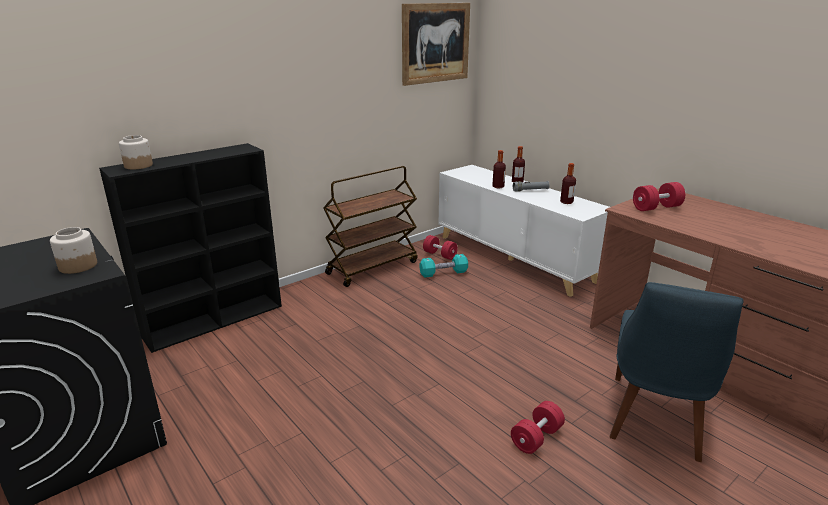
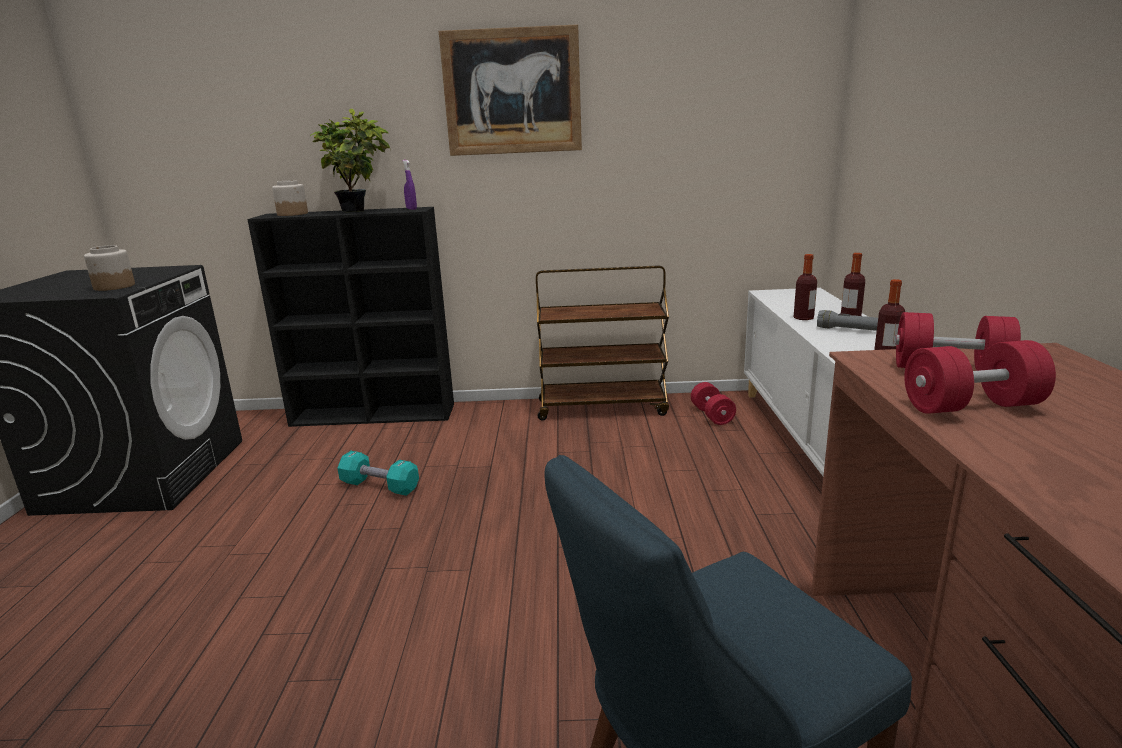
camera: 40 degrees right, 5 degrees down
(199, 155) = (360, 211): none -> potted plant
(240, 148) = (411, 209): none -> purple spray bottle
(435, 43) = (752, 84): picture -> picture (512, 92)
(443, 273) = (683, 439): turquoise dumbbell -> turquoise dumbbell (380, 486)
(536, 437) = (476, 708): red dumbbell -> red dumbbell (971, 406)

